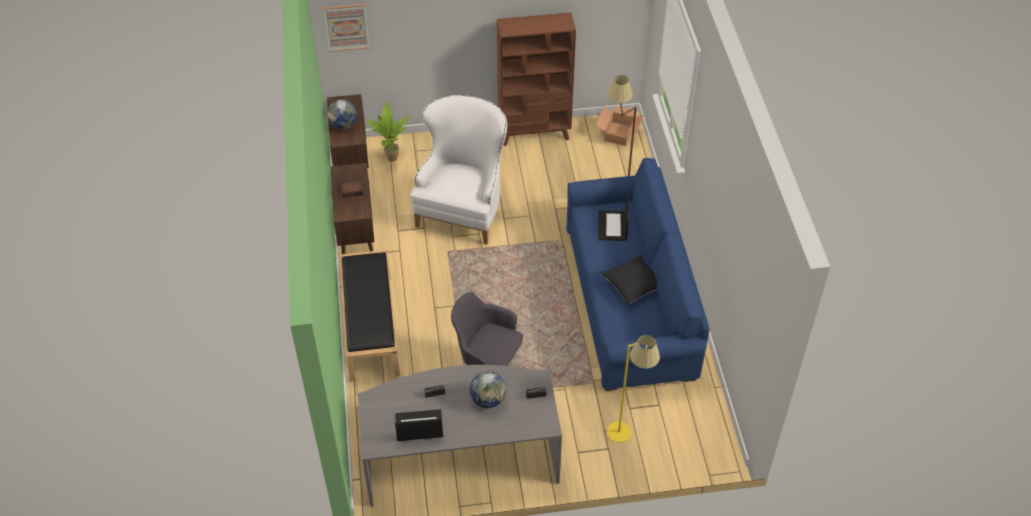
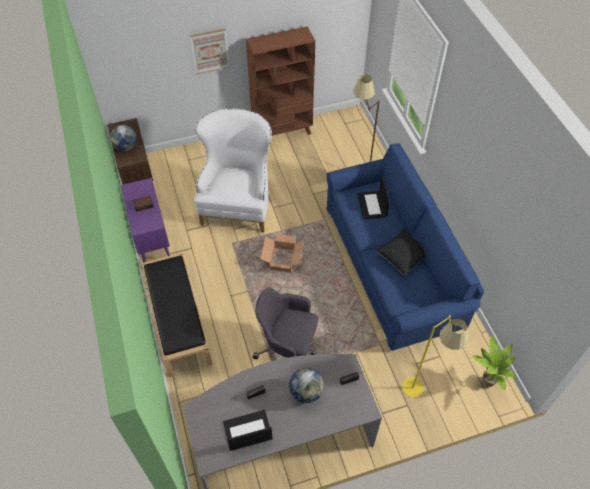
camera: 10 degrees left, 5 degrees up
(346, 27) = (115, 60): picture -> picture (210, 51)
(356, 236) = (152, 240): brown cabinet -> purple cabinet
(390, 158) = (169, 168): potted plant -> potted plant (485, 382)
(619, 134) = (349, 124): cardboard box -> cardboard box (283, 260)

